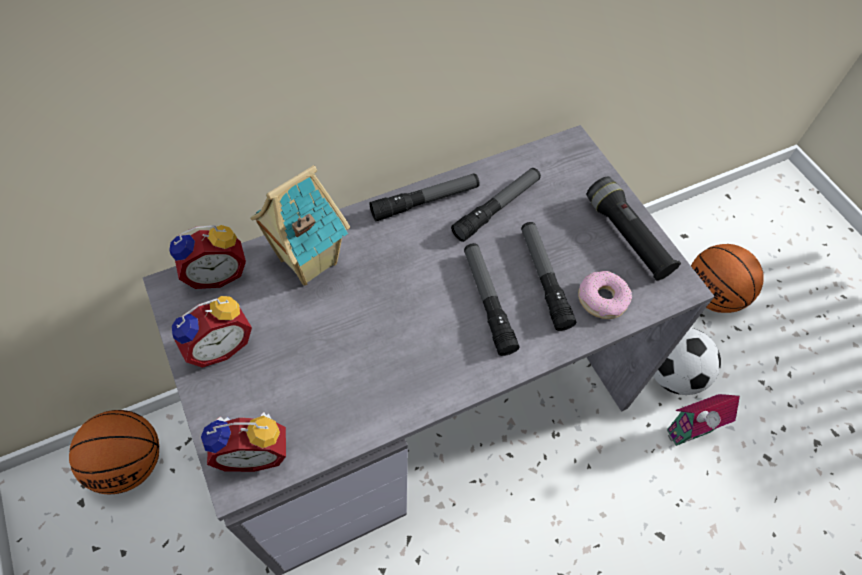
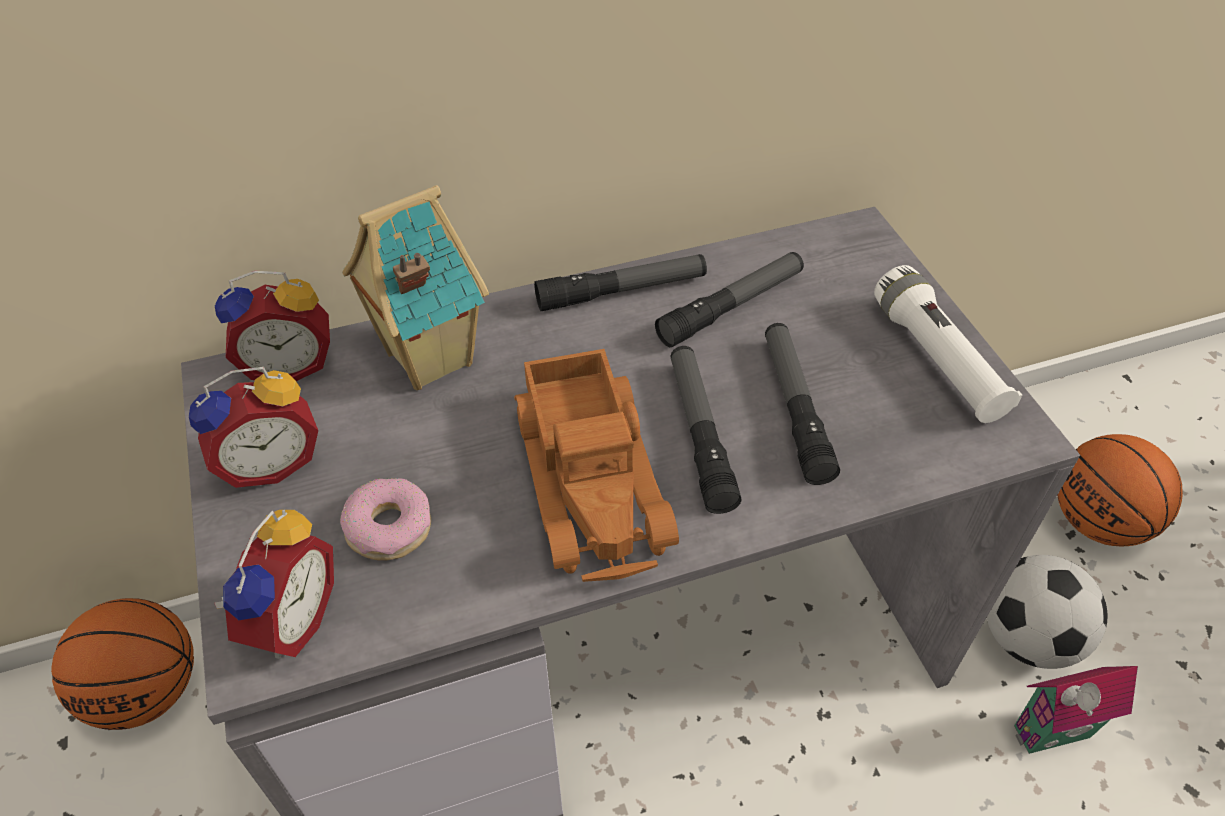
camera: 10 degrees right, 10 degrees down
(254, 451) = (289, 620): alarm clock -> alarm clock turned 75 degrees counterclockwise
(426, 337) = (594, 477): none -> toy truck
(602, 299) = (888, 445): donut -> donut (388, 527)
(627, 237) = (937, 359): black flashlight -> white flashlight

